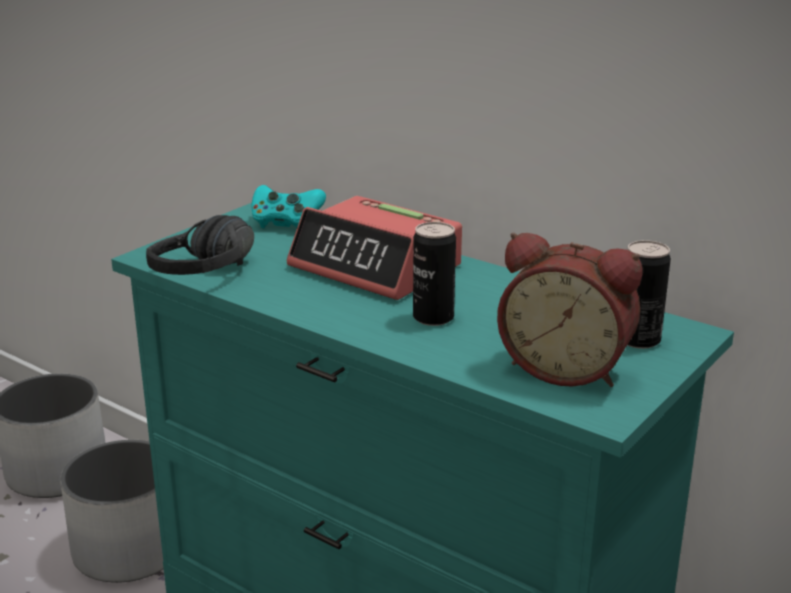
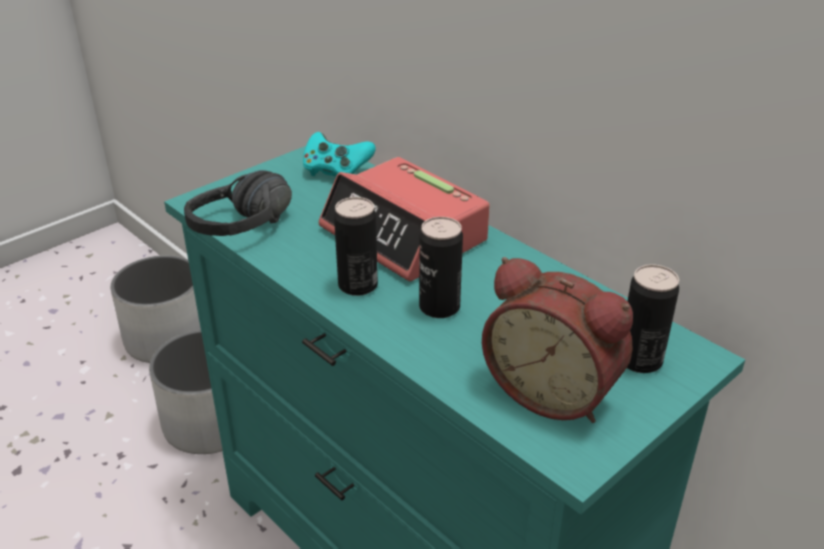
camera: 10 degrees right, 10 degrees up
(345, 308) = (358, 285): none -> can

